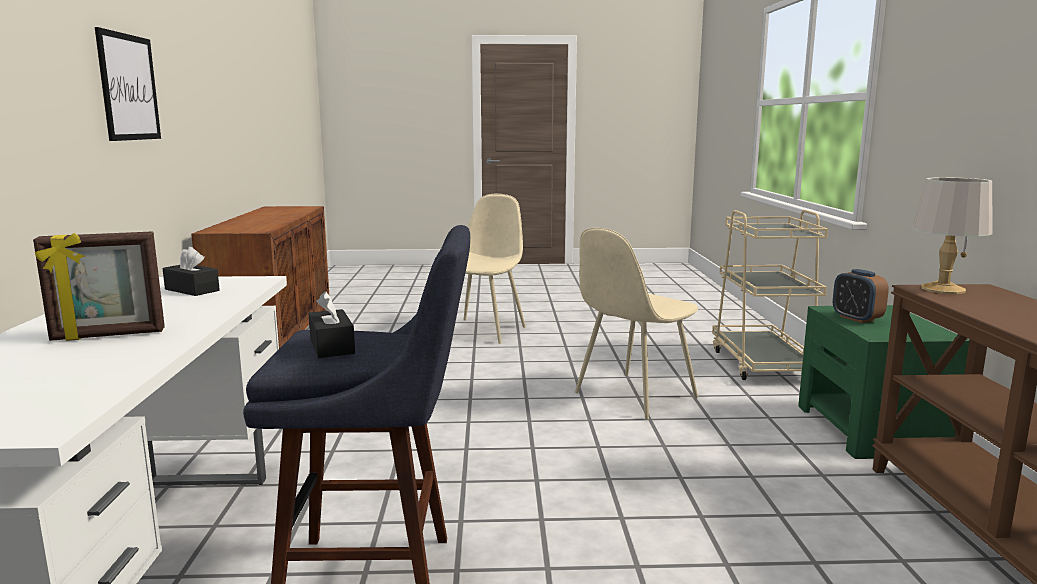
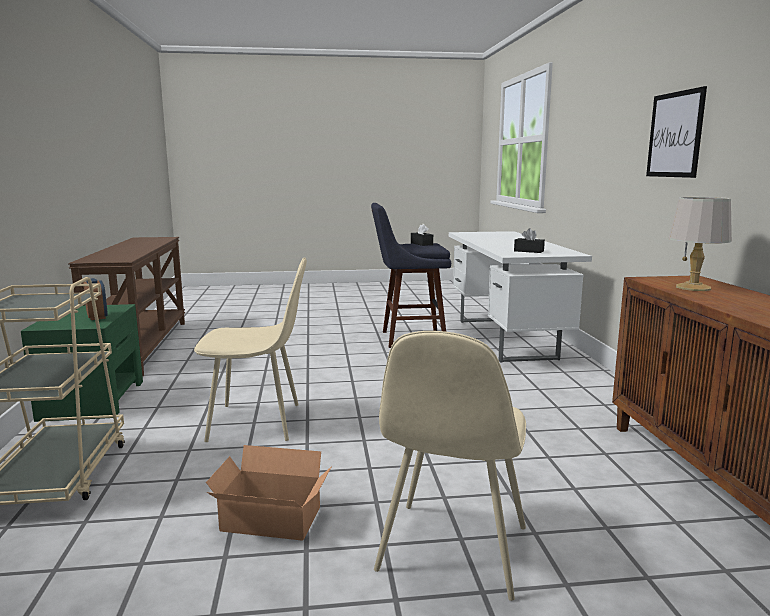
camera: 175 degrees right, 0 degrees up
(108, 335) = (504, 241): picture frame -> none
(584, 341) = (272, 521): none -> cardboard box
(633, 396) = (258, 422): beige chair -> beige chair turned 45 degrees clockwise
(942, 289) = (114, 259): grey table lamp -> grey table lamp (694, 288)

